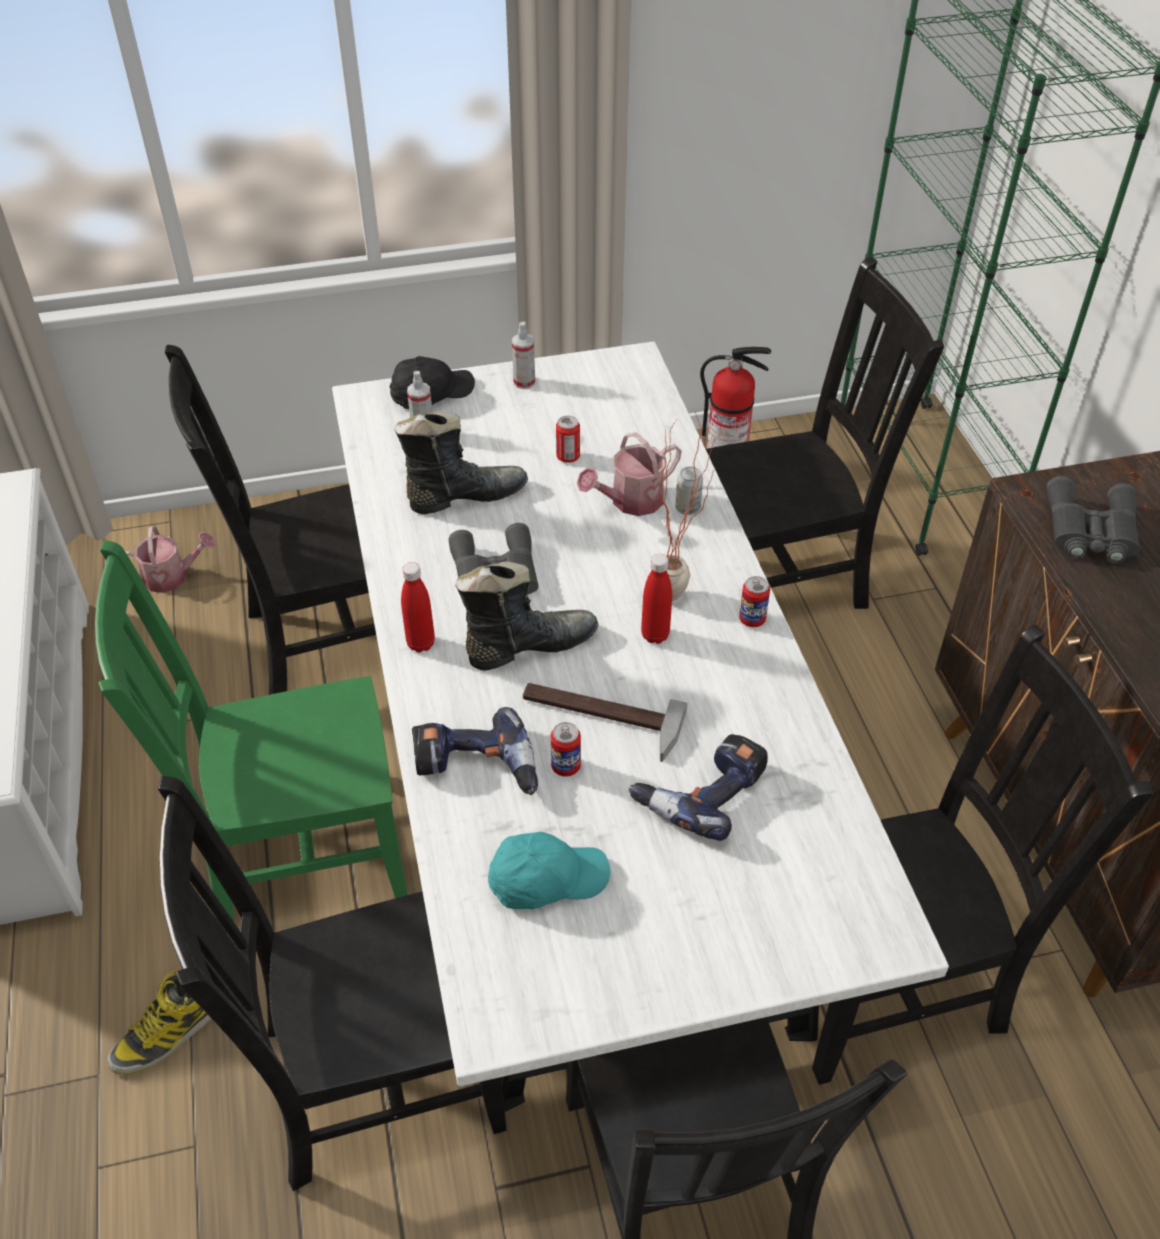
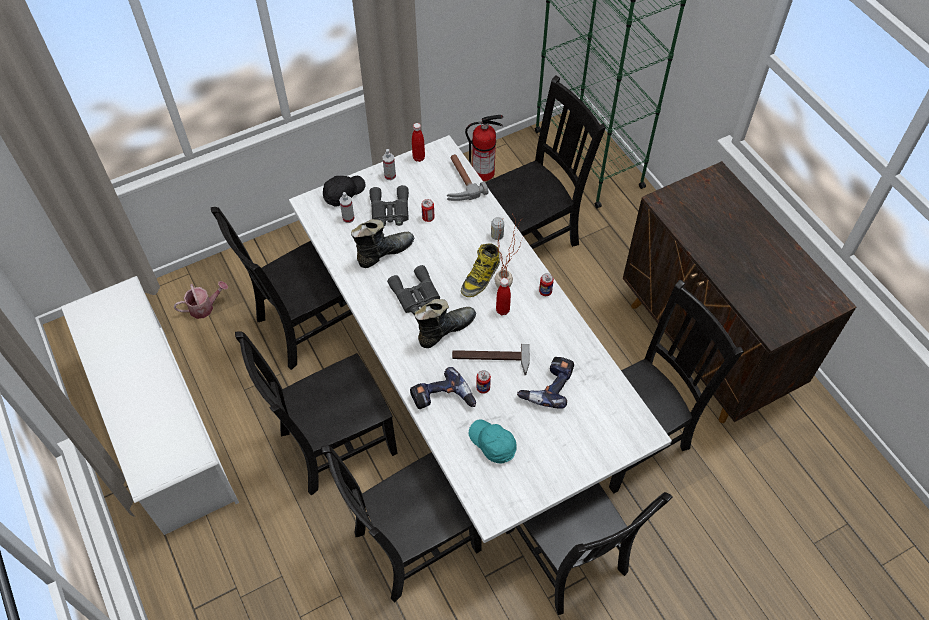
camera: 15 degrees left, 10 degrees up
(167, 1034) = (306, 548): boot -> boot (480, 277)
(296, 851) = (334, 444): green chair -> black chair
(421, 643) = (393, 340): red bottle -> red bottle (419, 158)
(546, 879) = (492, 444): turquoise cap -> turquoise cap turned 105 degrees counterclockwise
(630, 501) = (468, 238): watering can -> none
(644, 413) = (458, 182): none -> hammer
(1090, 531) = (692, 217): grey binoculars -> grey binoculars (389, 210)

